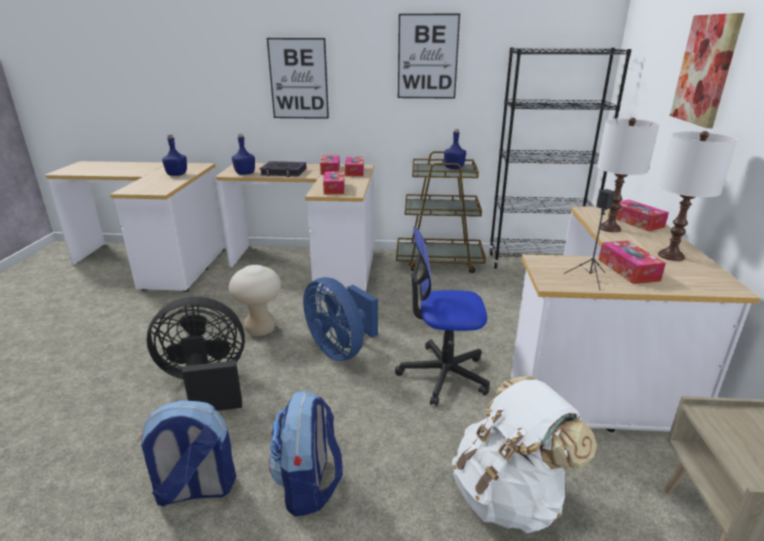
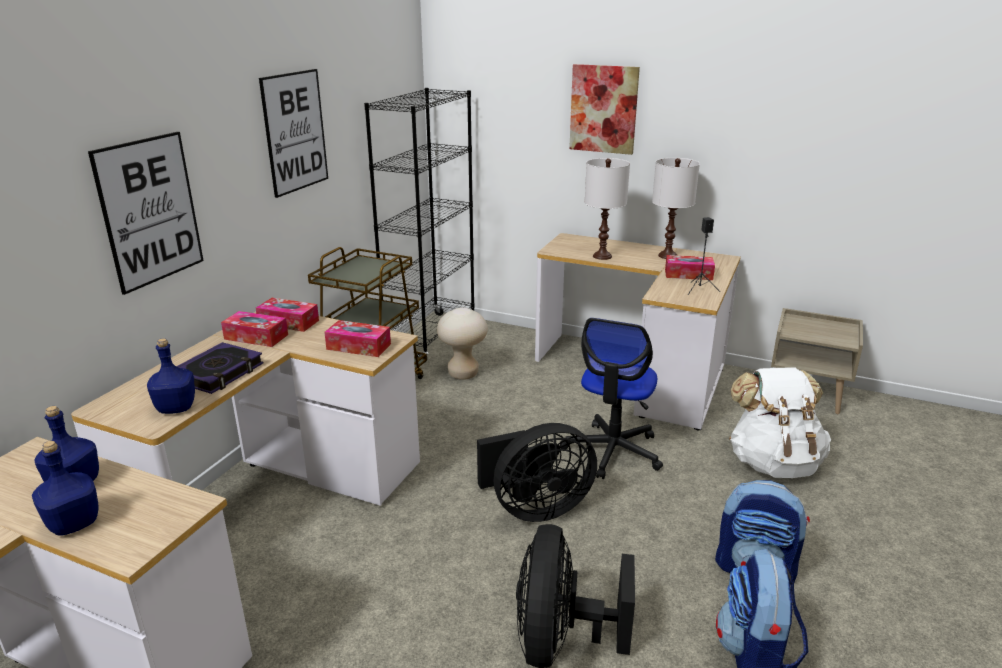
camera: 70 degrees left, 0 degrees up
(260, 330) = (448, 573): beige stool -> beige stool (463, 374)
(341, 349) = (535, 508): blue fan -> black fan
(453, 168) = (359, 266): blue bottle -> blue bottle (73, 524)
(636, 222) = (593, 244): tissue box -> none

